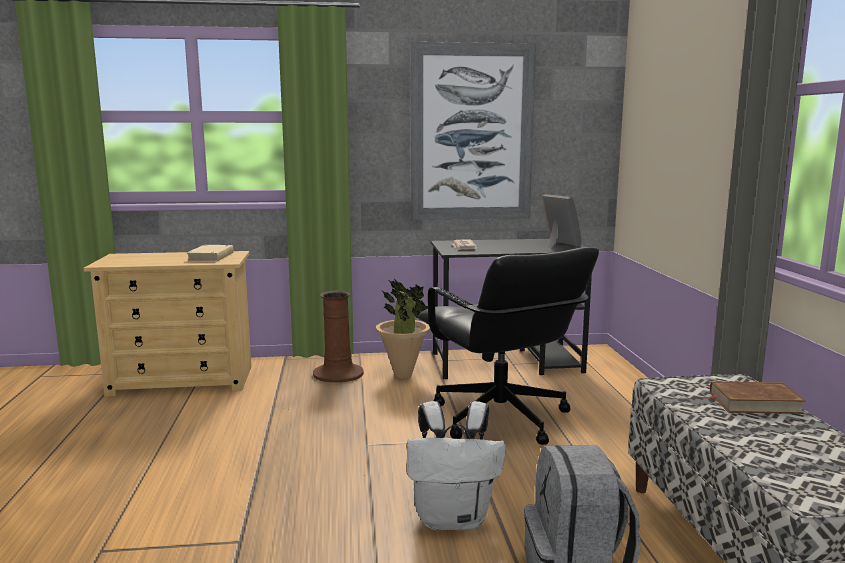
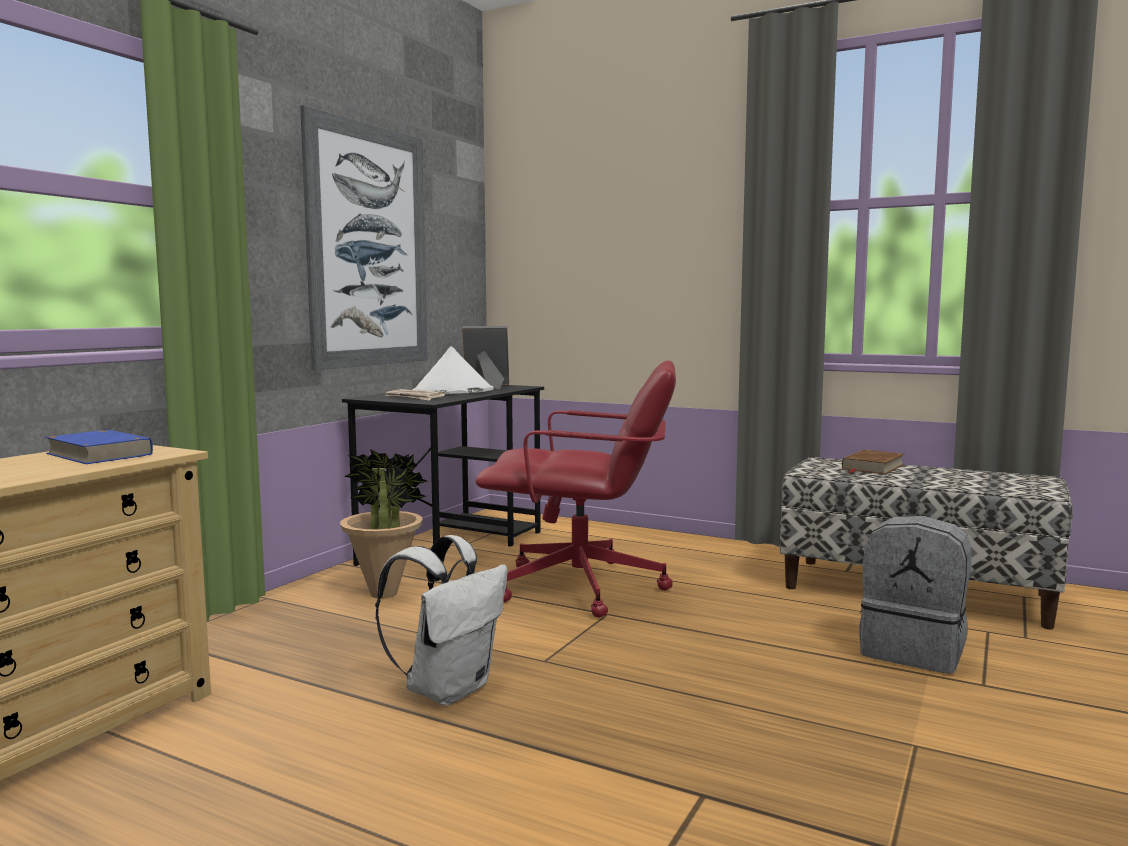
camera: 55 degrees left, 5 degrees down
(211, 257) = (100, 454): beige book -> blue book
(338, 374) = (299, 622): brown vase -> none
(453, 519) = (768, 665): white backpack -> white backpack (448, 689)
(500, 419) = (582, 588): black office chair -> red office chair
(508, 246) = (453, 392): none -> white hat

